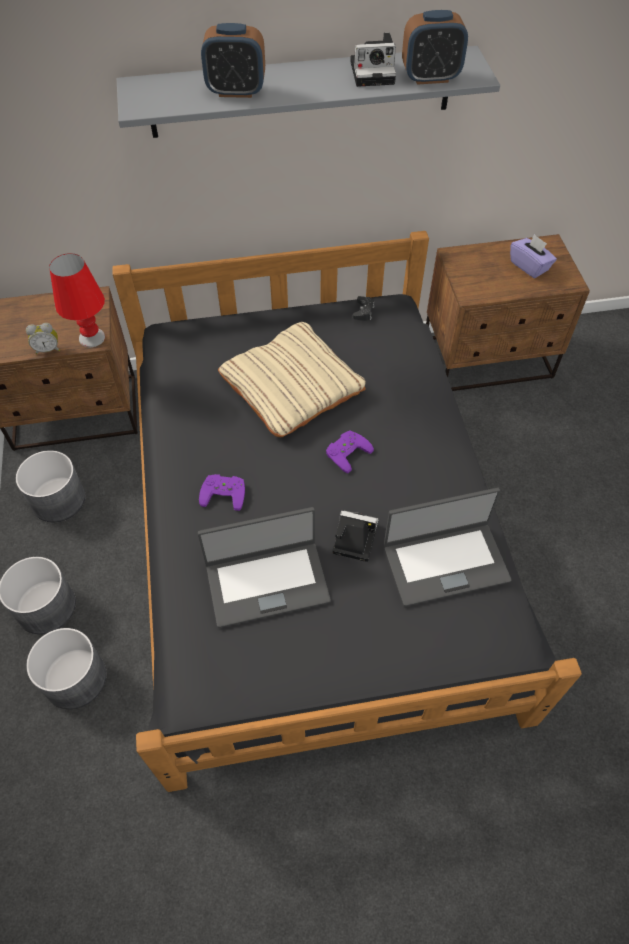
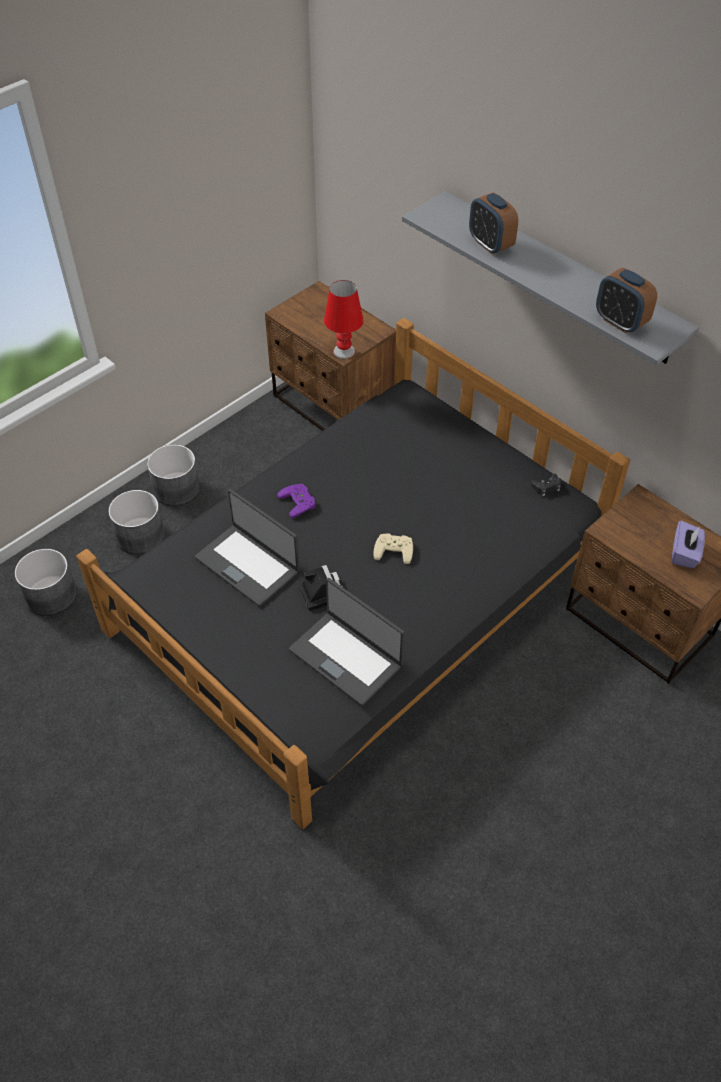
camera: 55 degrees right, 5 degrees down
(48, 349) = (314, 338): alarm clock -> none
(58, 499) = (257, 443): grey planter -> grey planter (52, 596)
(292, 385) = (426, 485): beige pillow -> none
(346, 451) = (394, 548): purple game controller -> beige game controller
(374, 72) = (592, 292): camera -> none

